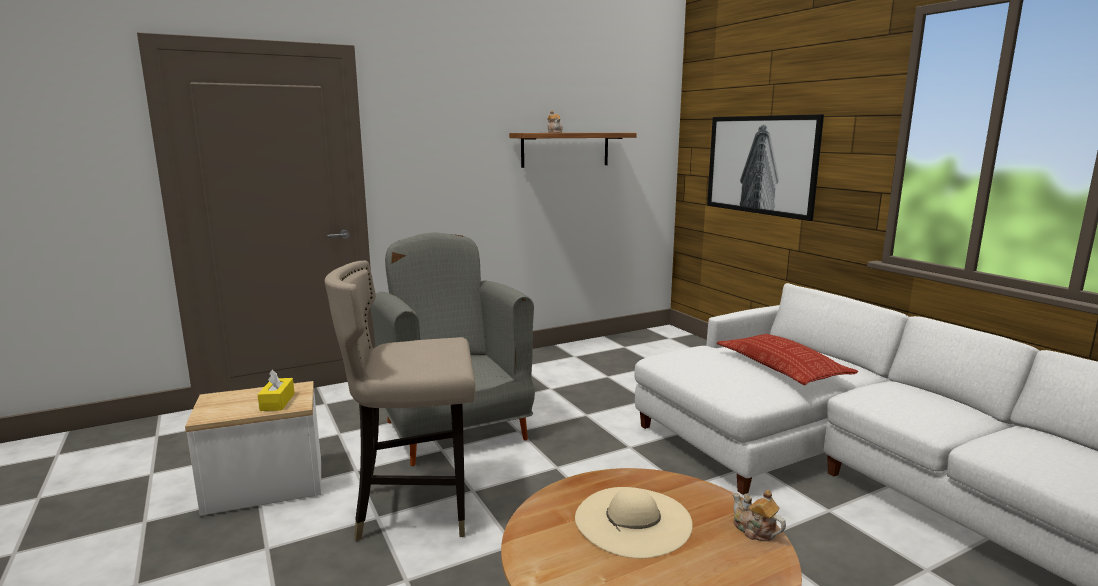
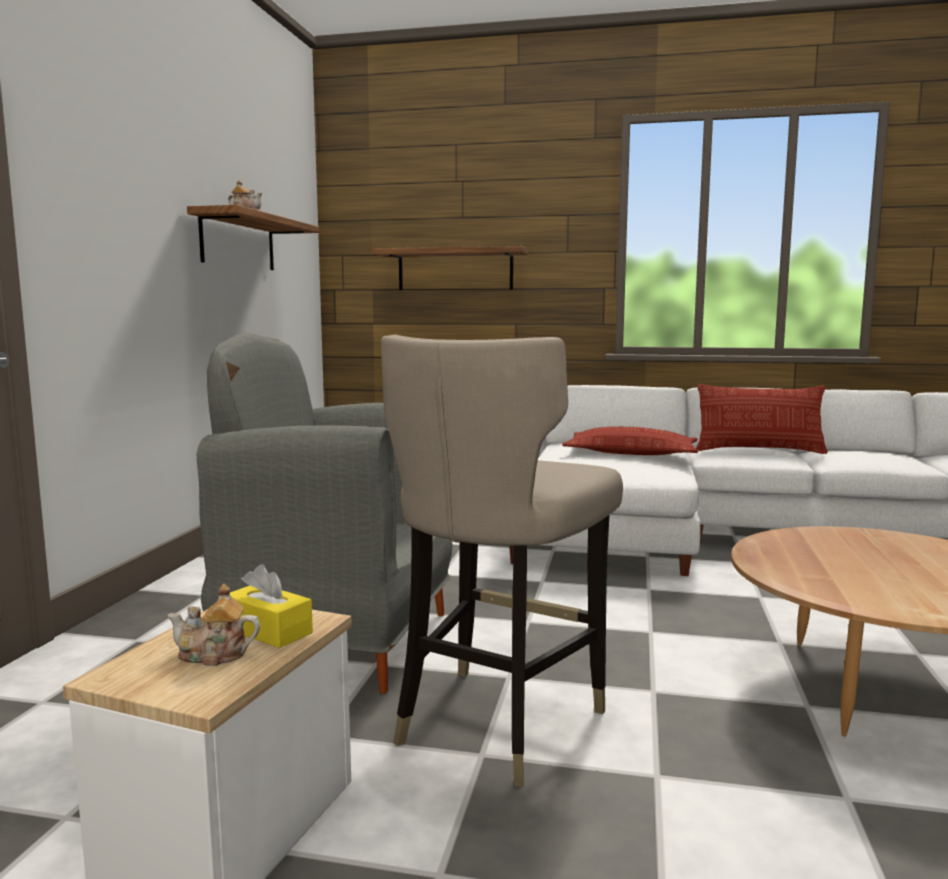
camera: 50 degrees left, 5 degrees down
(633, 520) = (850, 560): beige hat -> none
(754, 530) = (897, 535): teapot -> teapot (214, 655)
(760, 165) = (455, 270): picture -> shelf
(936, 405) = (759, 450): none -> pillow

